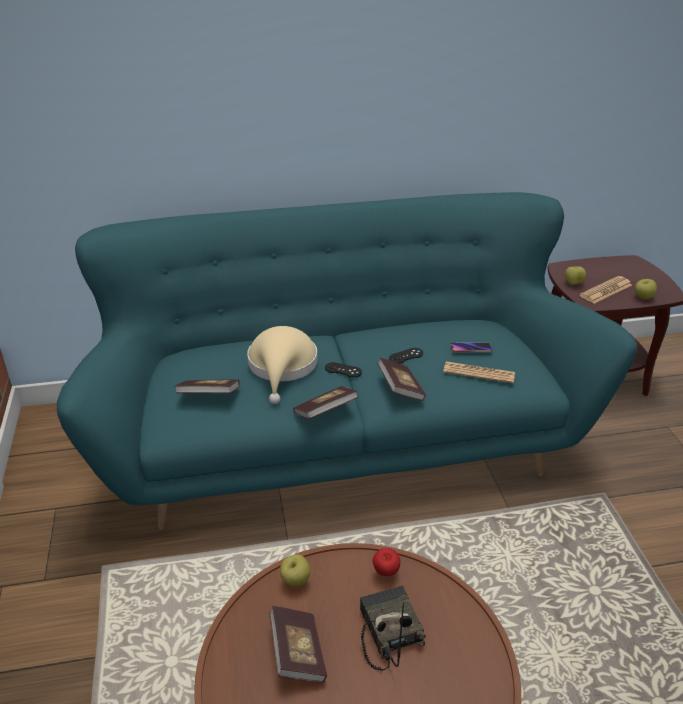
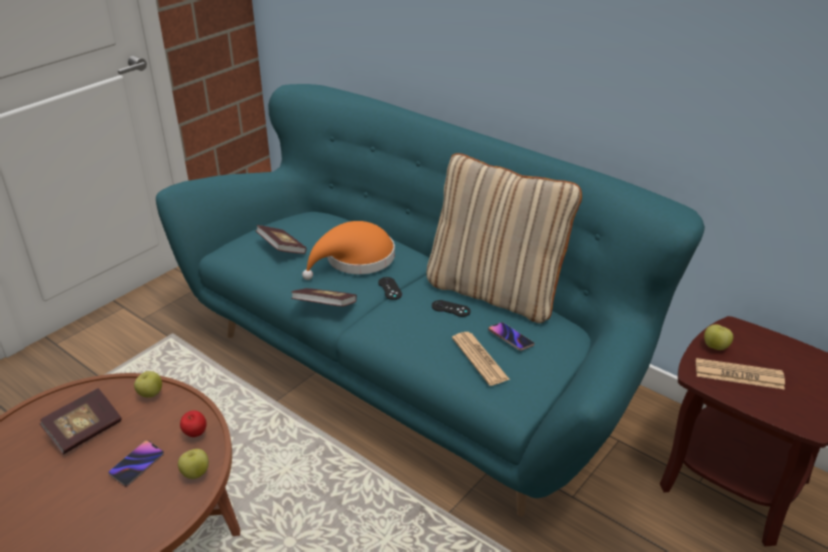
camera: 50 degrees right, 0 degrees up
(282, 367) = (355, 260): beige hat -> orange hat
(387, 632) = (137, 465): radio -> phone
(400, 389) = (400, 327): book -> none
(407, 329) = (495, 292): none -> beige pillow
(643, 297) = (770, 407): apple -> apple (195, 473)

